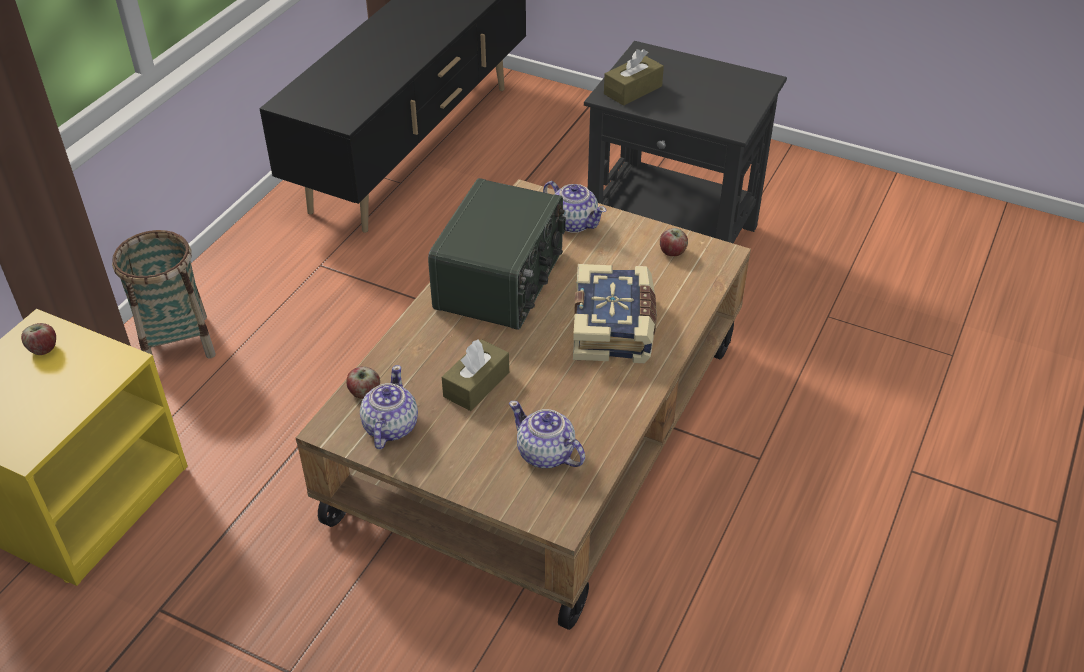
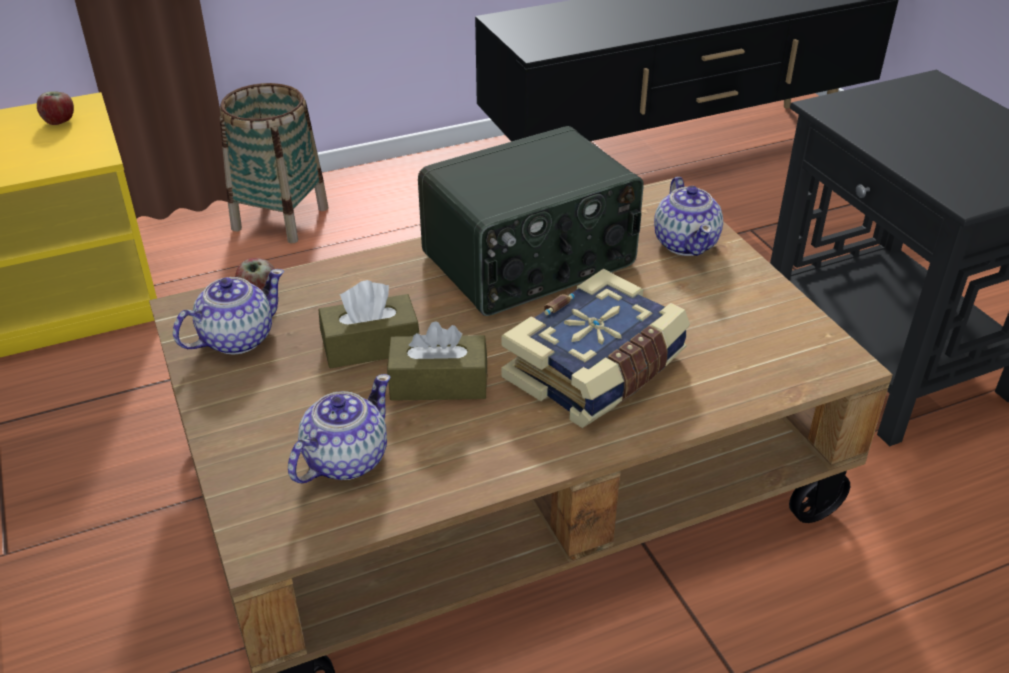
camera: 40 degrees right, 5 degrees down
(546, 454) = (344, 460): teapot -> teapot turned 45 degrees clockwise
(633, 90) = (869, 112): brown tissue box -> brown tissue box (438, 383)
(673, 252) = (774, 328): apple -> none

